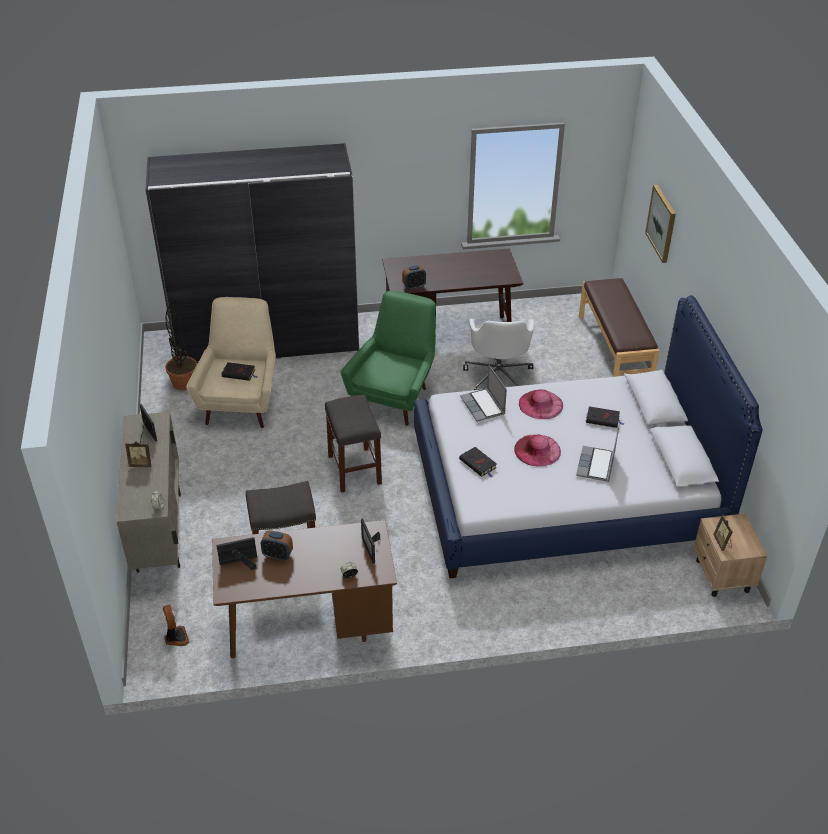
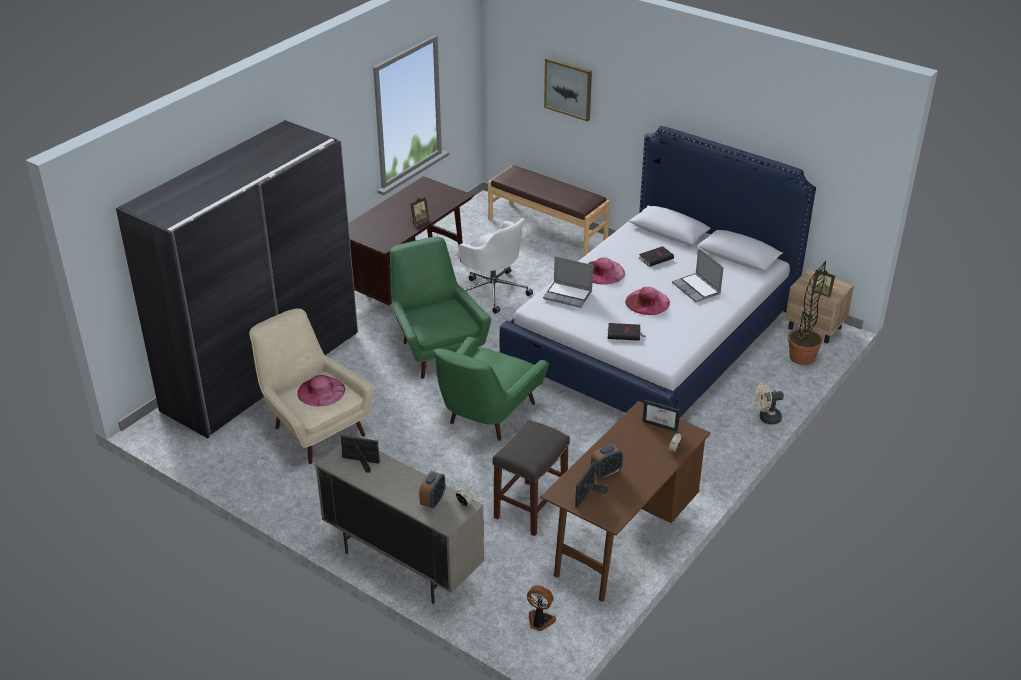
camera: 45 degrees left, 5 degrees down
(141, 464) = (396, 486): picture frame -> picture frame (418, 221)
(184, 383) = (236, 446): potted plant -> potted plant (802, 357)
(239, 373) = (321, 391): black book -> pink hat
(354, 469) = (486, 417): grey stool -> green armchair
(414, 286) = (394, 238): alarm clock -> alarm clock (433, 501)
(557, 619) = (766, 418): none -> beige fan

